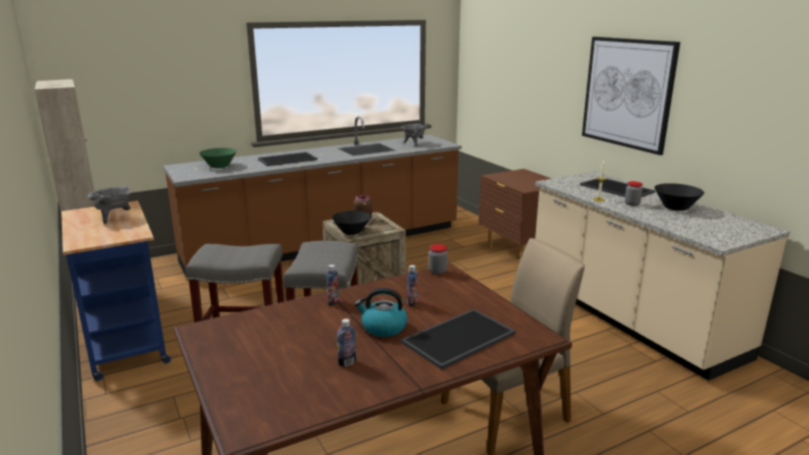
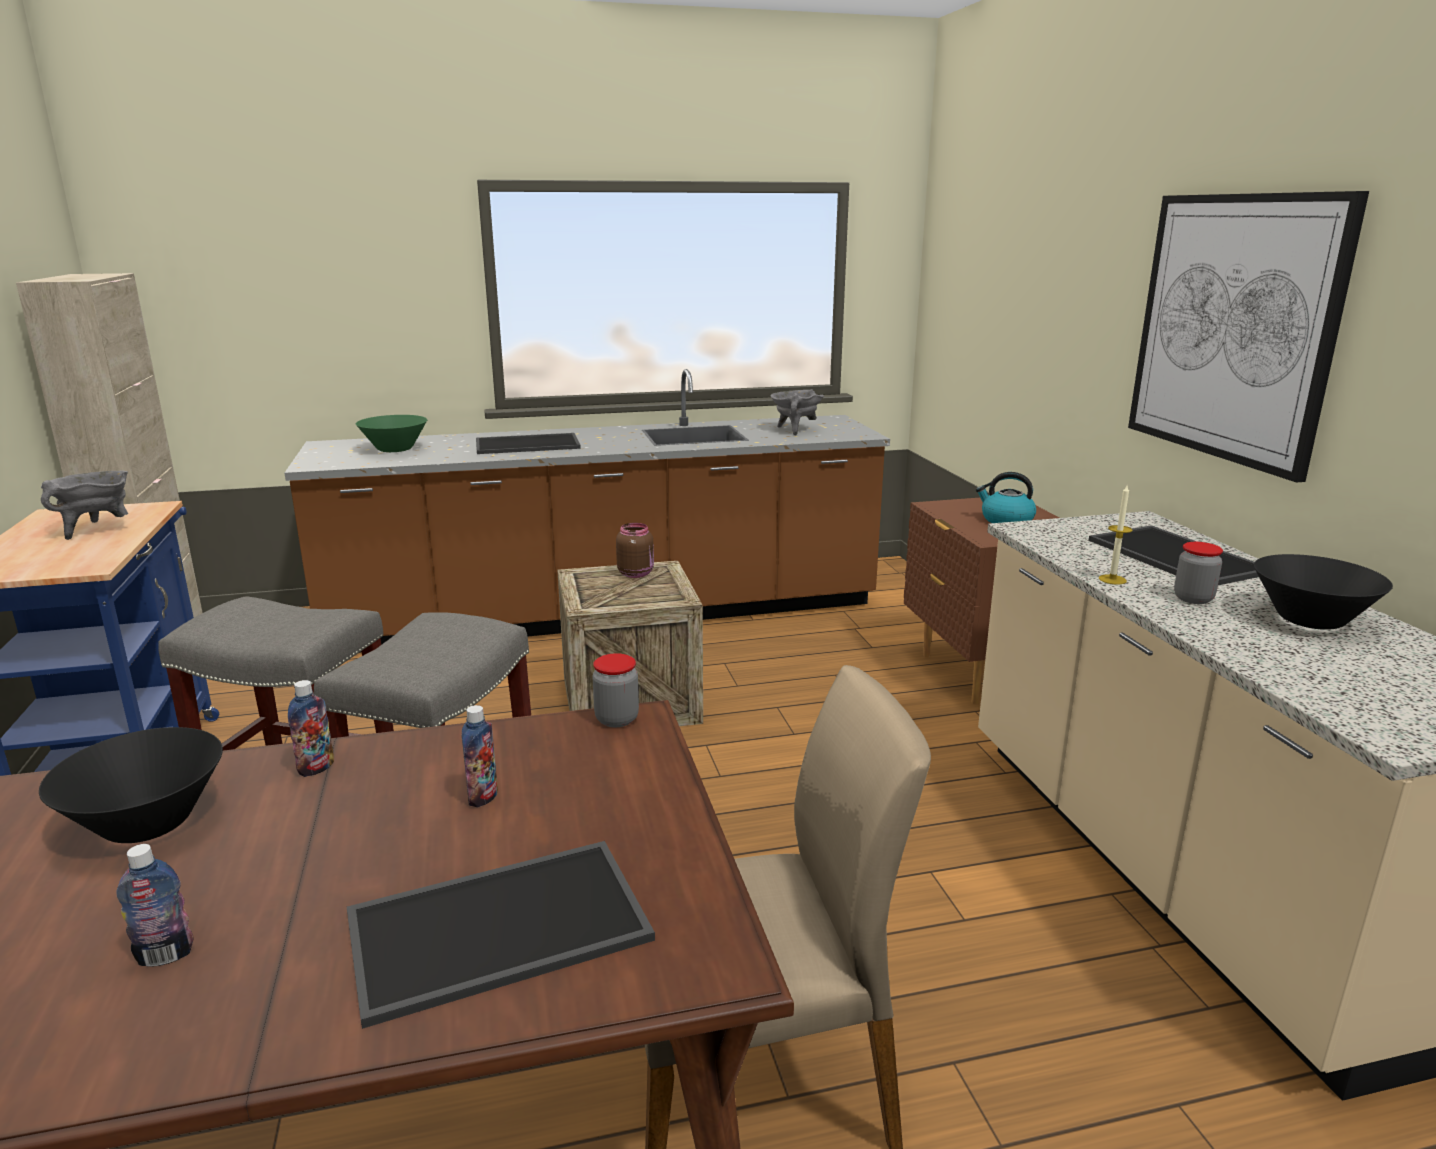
camera: 15 degrees right, 0 degrees up
(351, 232) = (593, 598): black bowl -> black bowl (147, 823)
(383, 328) = (351, 860): kettle -> kettle (1006, 520)

